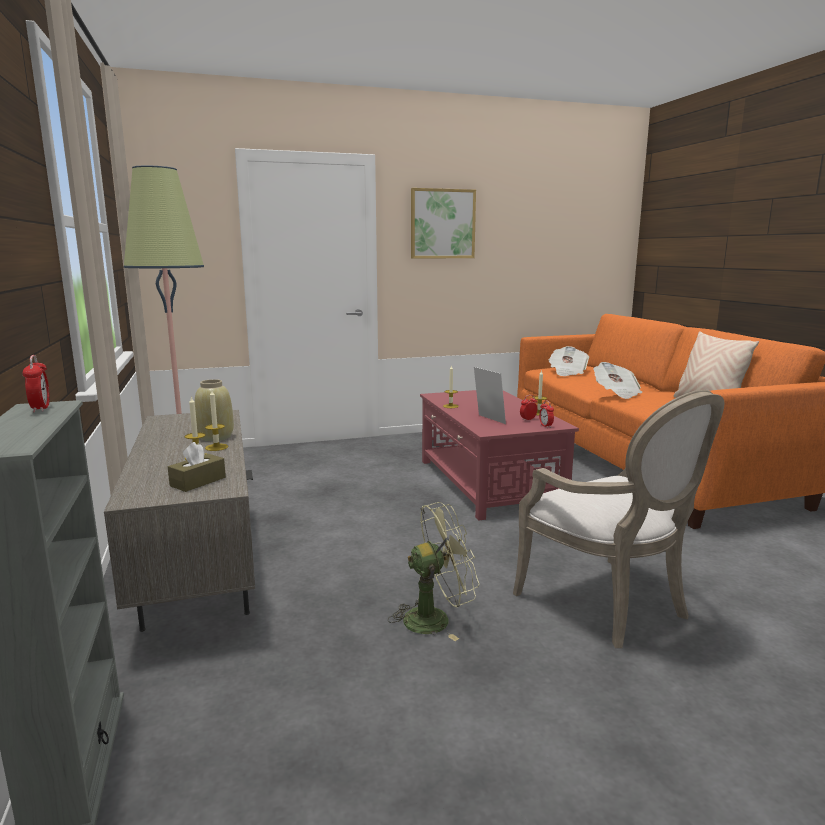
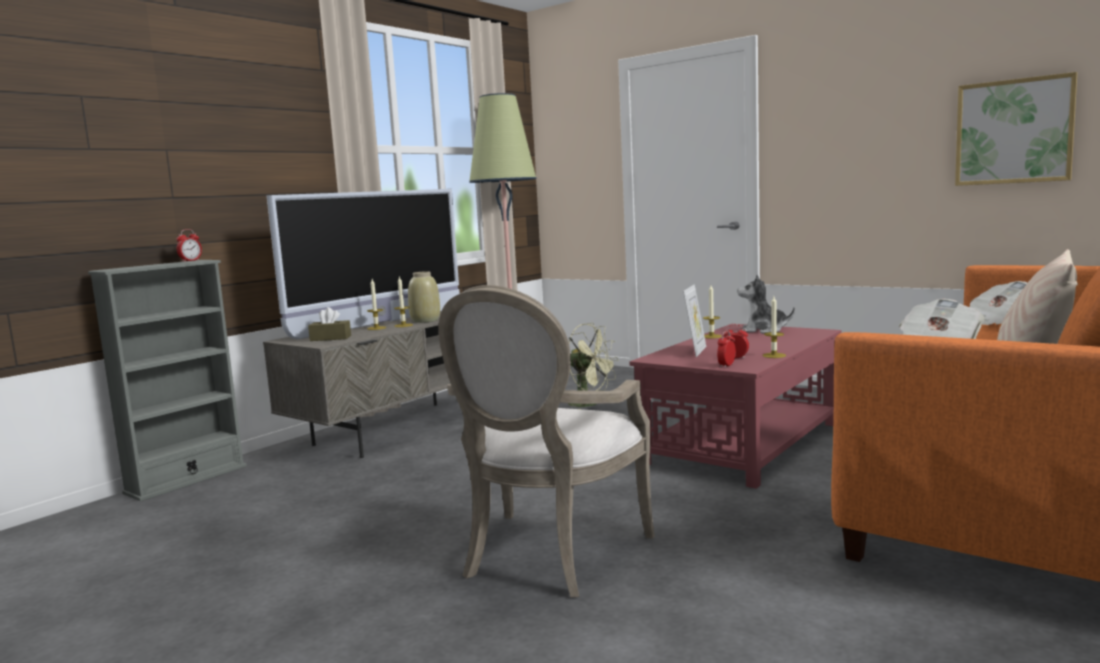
camera: 55 degrees right, 5 degrees down
(168, 450) = (380, 323): none -> television
(435, 618) = (426, 503): green fan -> green fan (590, 404)
(442, 224) = (845, 106): picture -> picture (1013, 131)
(462, 396) = (763, 330): none -> plush toy

